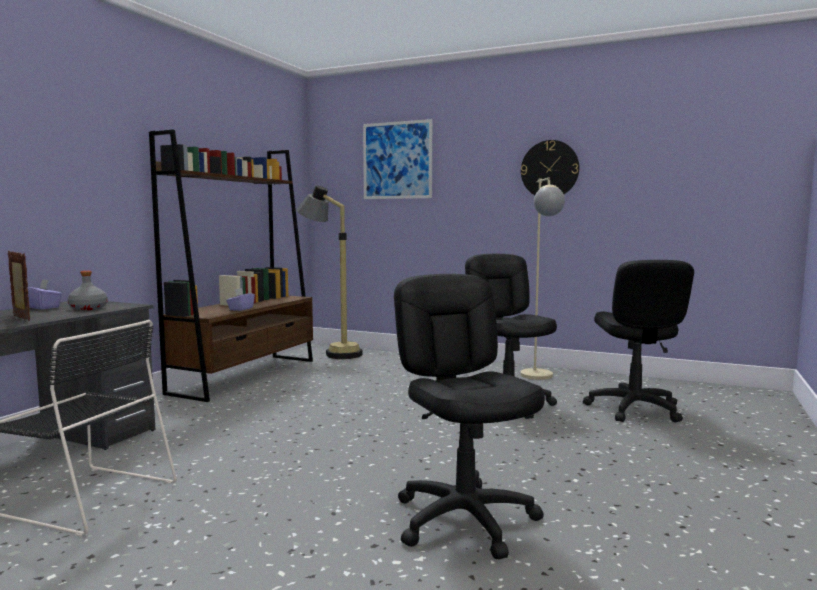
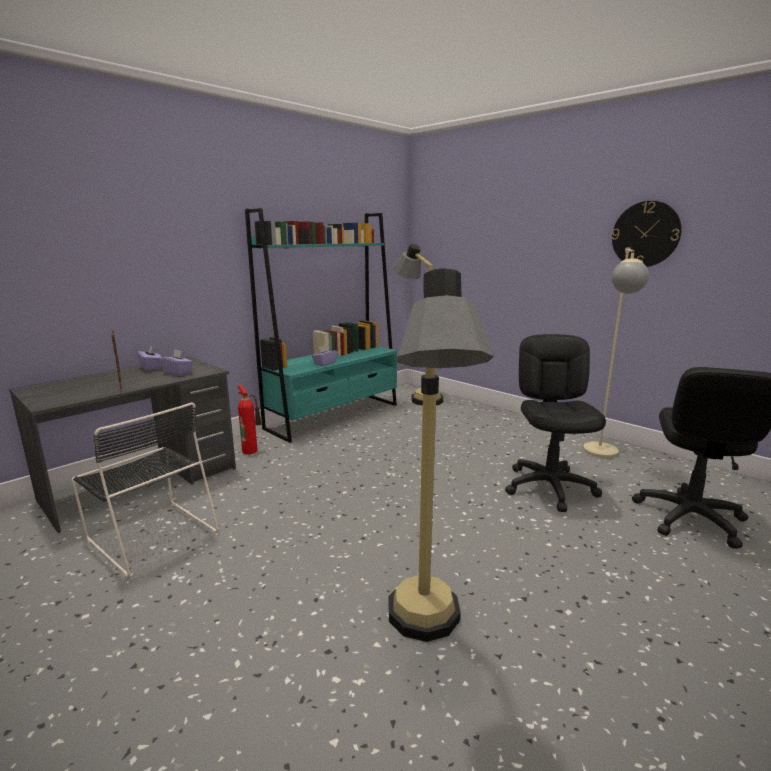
camera: 20 degrees right, 10 degrees up
(88, 308) = (178, 372): grey bottle -> purple tissue box
(162, 413) = (251, 450): none -> fire extinguisher
(246, 376) = (334, 416): brown bookcase -> turquoise bookcase
(397, 160) = (487, 219): picture -> none
(465, 519) = (427, 640): black office chair -> floor lamp

